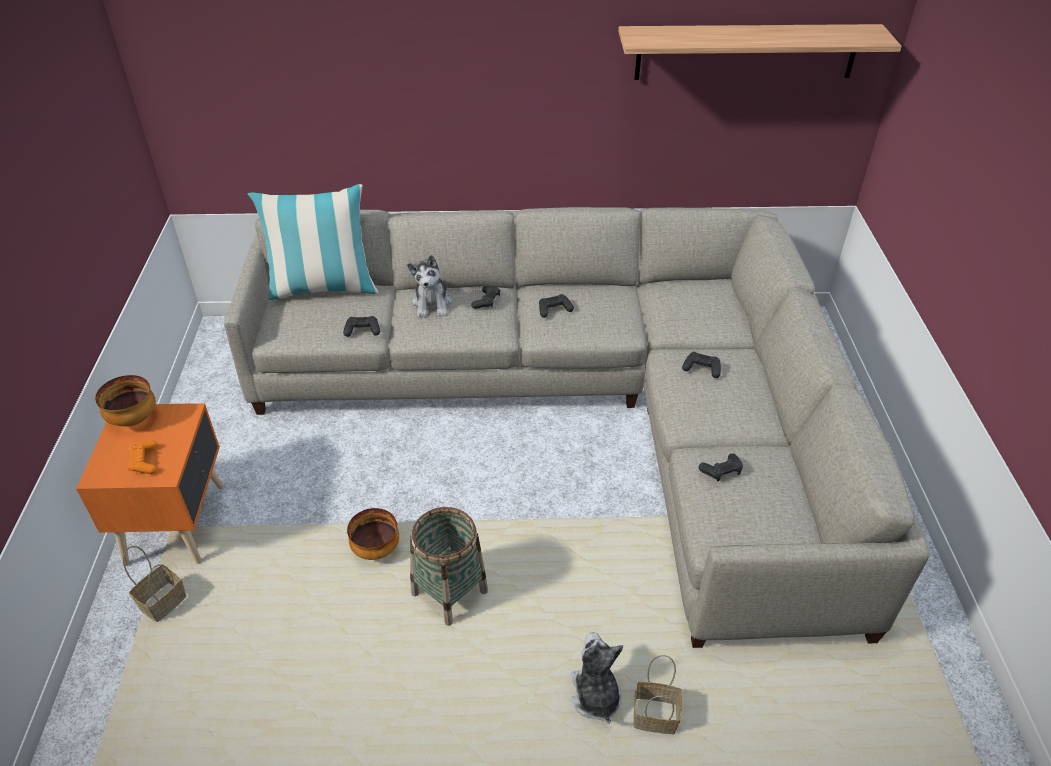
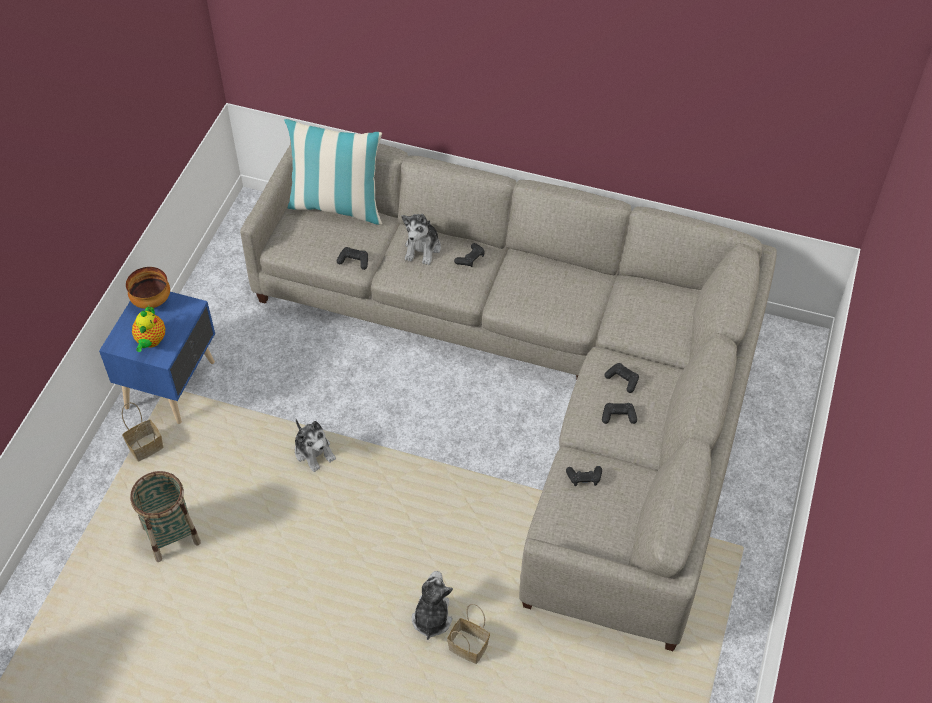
camera: 20 degrees right, 10 degrees up
(144, 462) = (150, 341): orange game controller -> teapot
(178, 522) = (173, 384): orange nightstand -> blue nightstand
(376, 549) = (314, 452): bowl -> plush toy
(449, 593) = (356, 505): basket -> basket (171, 535)
(554, 310) = (525, 284): black game controller -> black game controller (618, 416)
(746, 52) = (747, 99): shelf -> none

